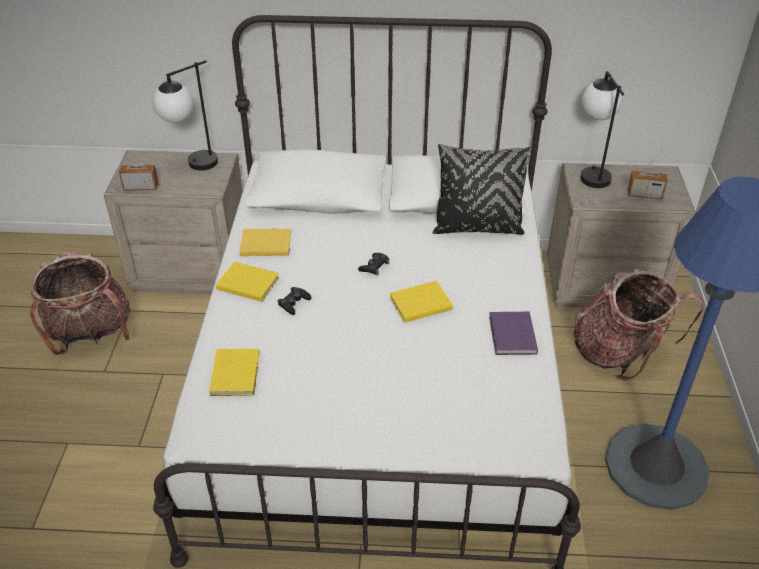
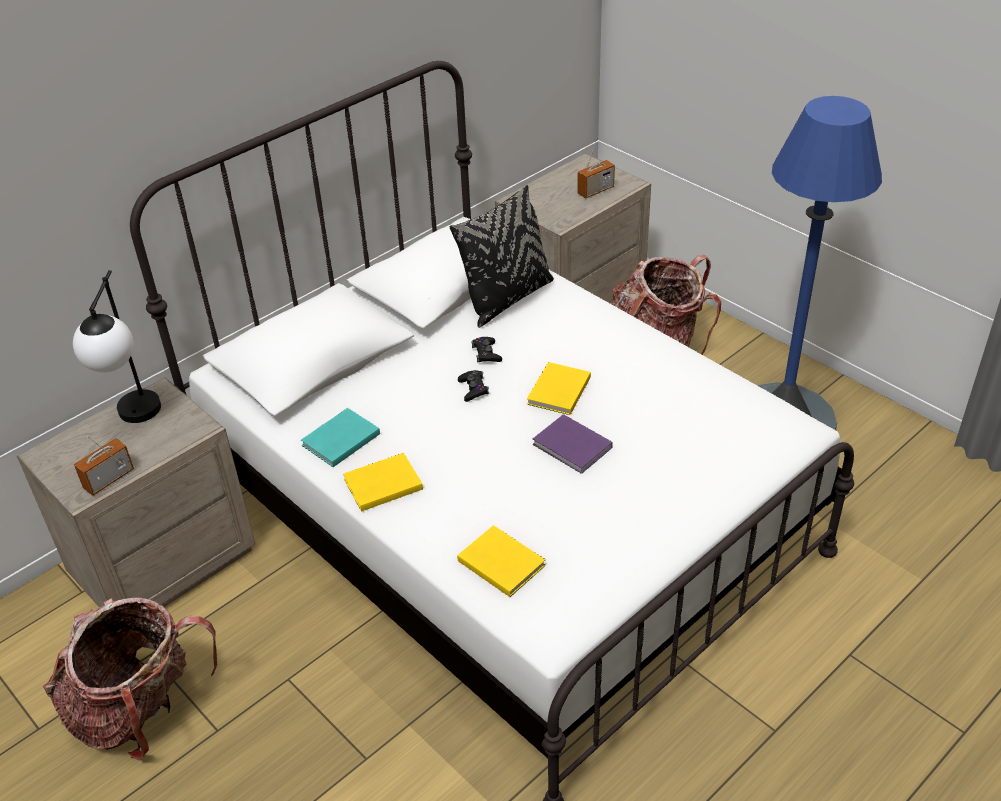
camera: 45 degrees left, 0 degrees up
(264, 244) = (339, 440): yellow book -> turquoise book
(294, 303) = (454, 468): black game controller -> black game controller (486, 353)
(511, 336) = (663, 365): purple book -> purple book (573, 447)
(591, 172) = (529, 196): table lamp -> none

